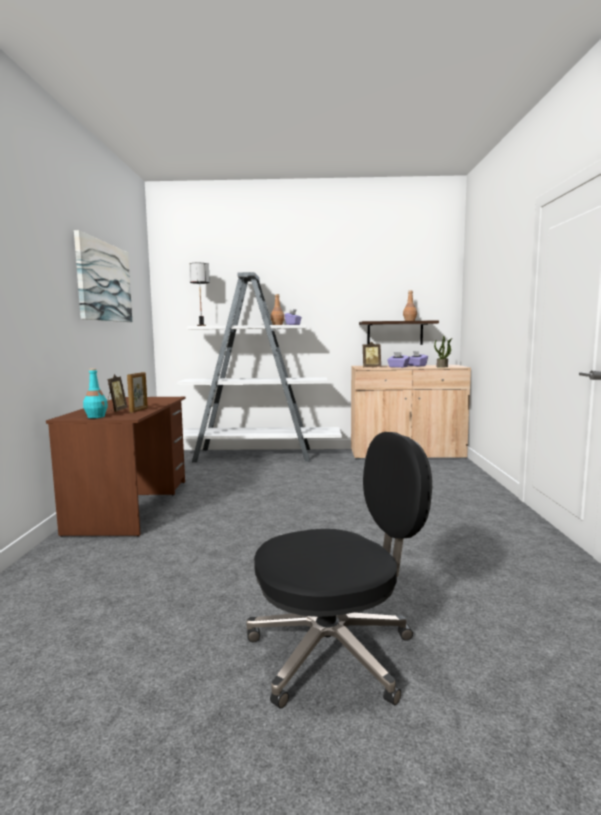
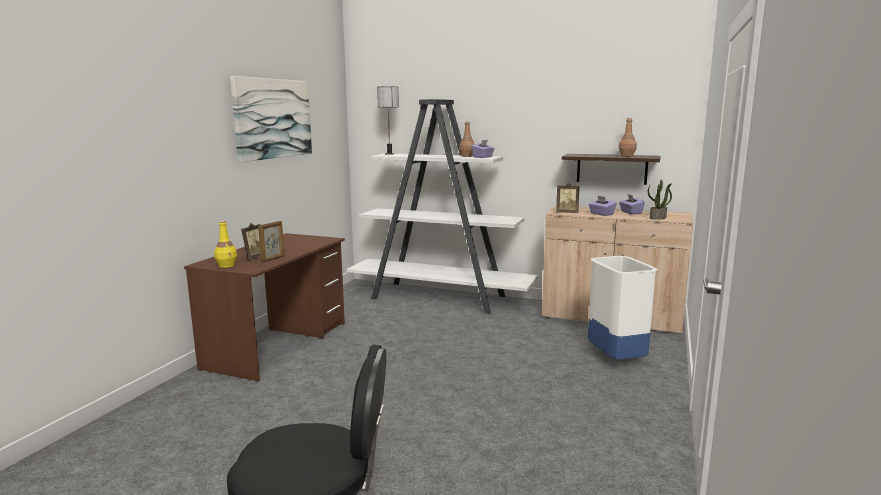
camera: 20 degrees right, 5 degrees up
(96, 417) = (227, 265): turquoise bottle -> yellow bottle
(438, 478) = (616, 359): none -> white trash can

